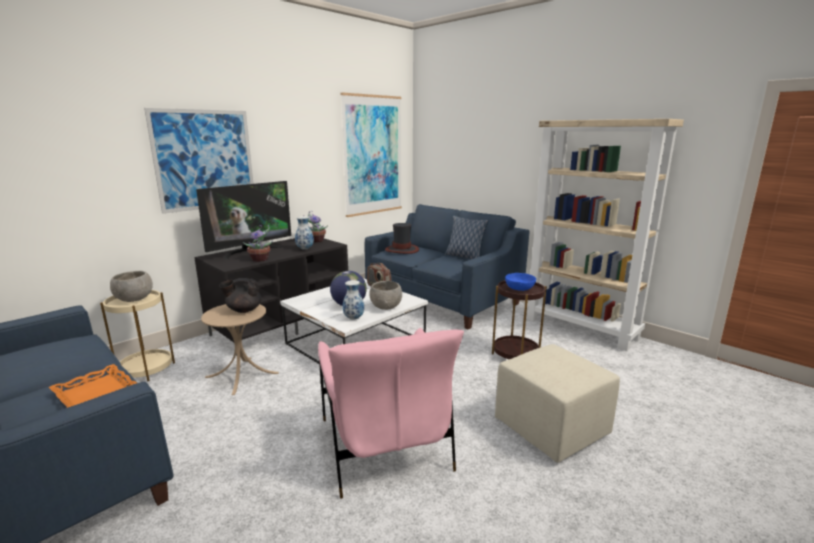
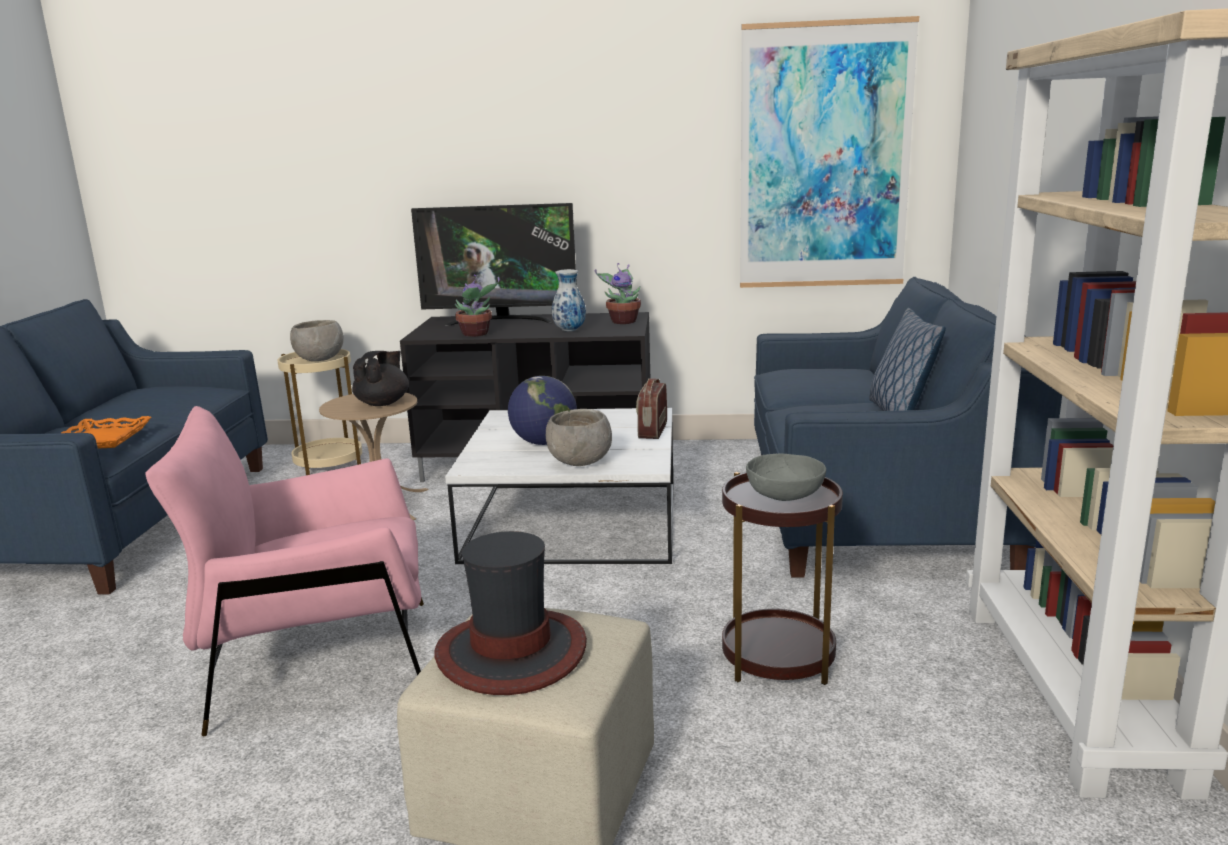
camera: 50 degrees right, 0 degrees up
(205, 160) = (460, 163): picture -> none
(243, 310) = (383, 403): black teapot -> black teapot turned 75 degrees clockwise
(354, 318) = (502, 462): vase -> none
(384, 445) = (321, 663): pink armchair -> pink armchair turned 45 degrees clockwise
(402, 250) = (811, 373): hat -> hat (512, 652)
(520, 288) = (785, 495): blue bowl -> grey bowl

